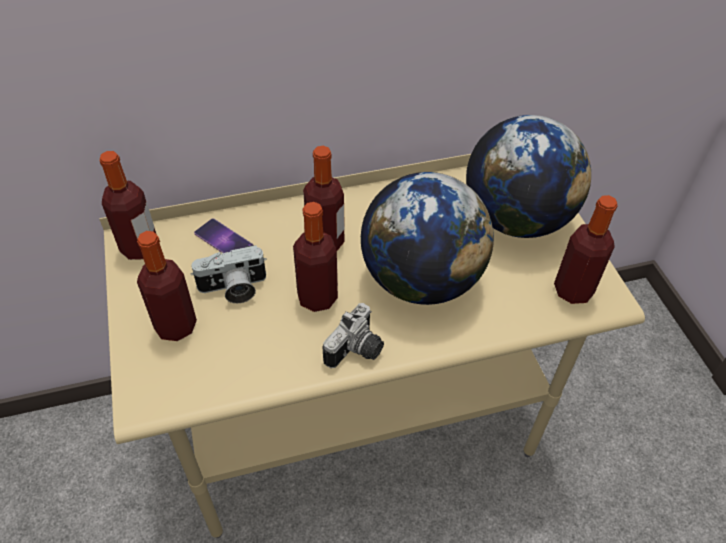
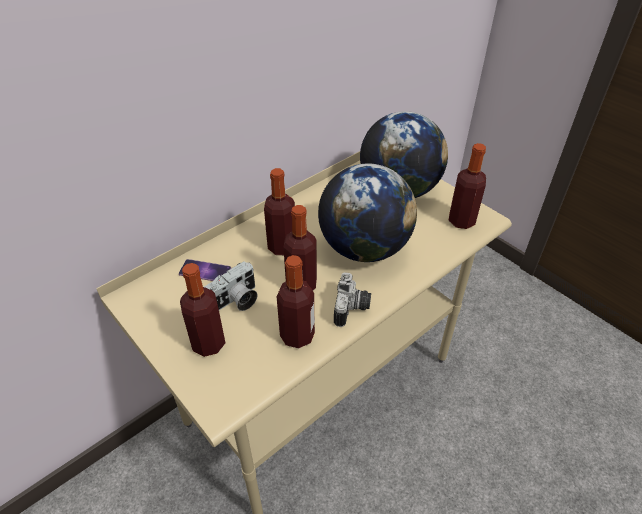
camera: 25 degrees left, 5 degrees down
(139, 247) = (140, 300): bottle -> bottle (297, 336)

